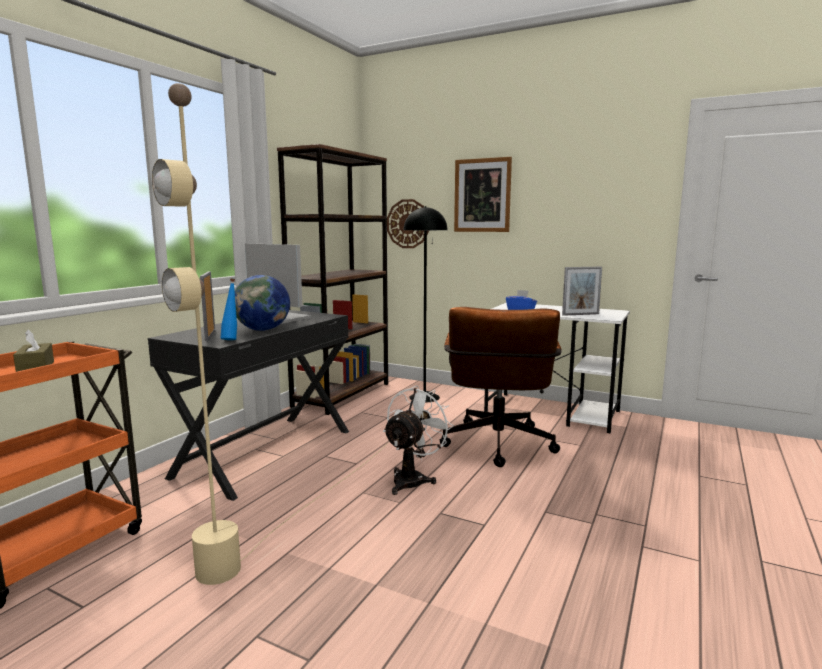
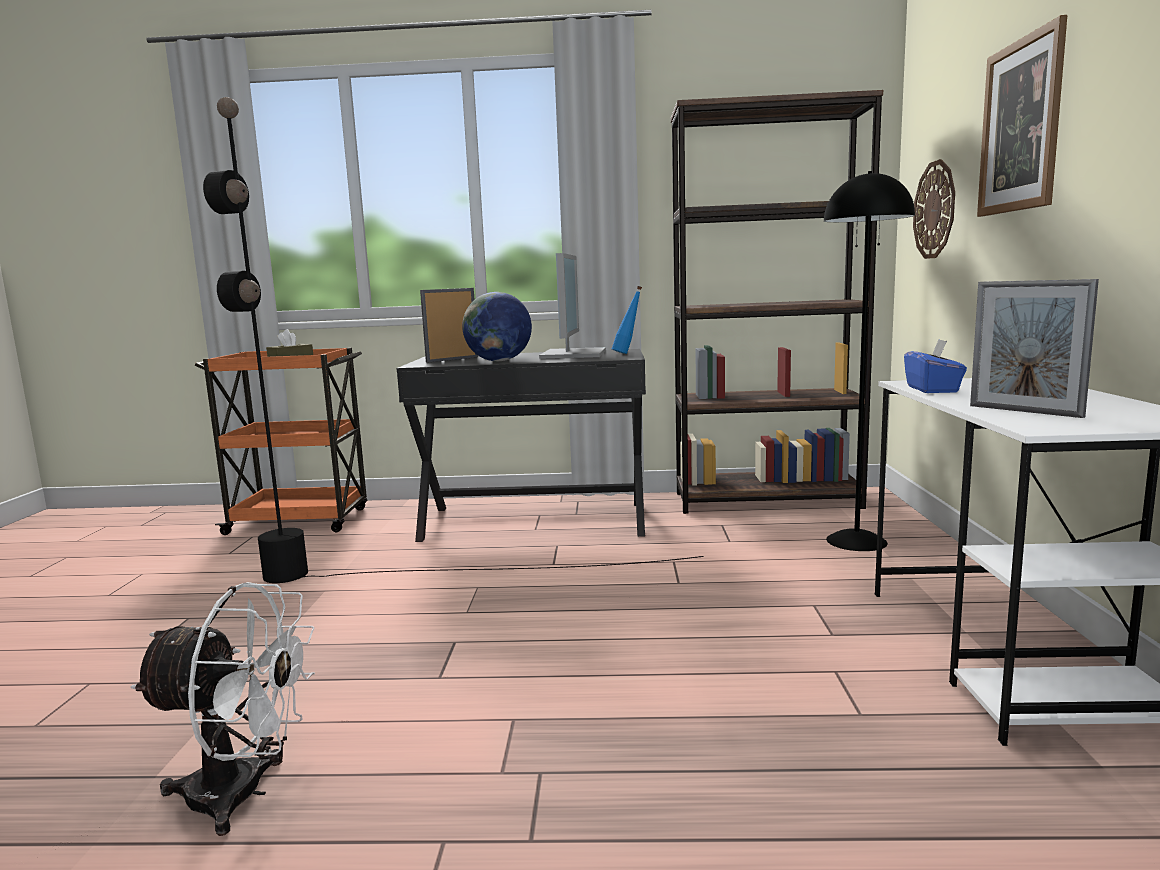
camera: 65 degrees right, 0 degrees up
(231, 339) = (438, 364): blue bottle -> blue bottle (628, 353)
(294, 514) = (402, 571): beige floor lamp -> black floor lamp
(413, 479) = (539, 603): white fan -> white fan (244, 794)
(497, 447) = (725, 635): brown office chair -> none

